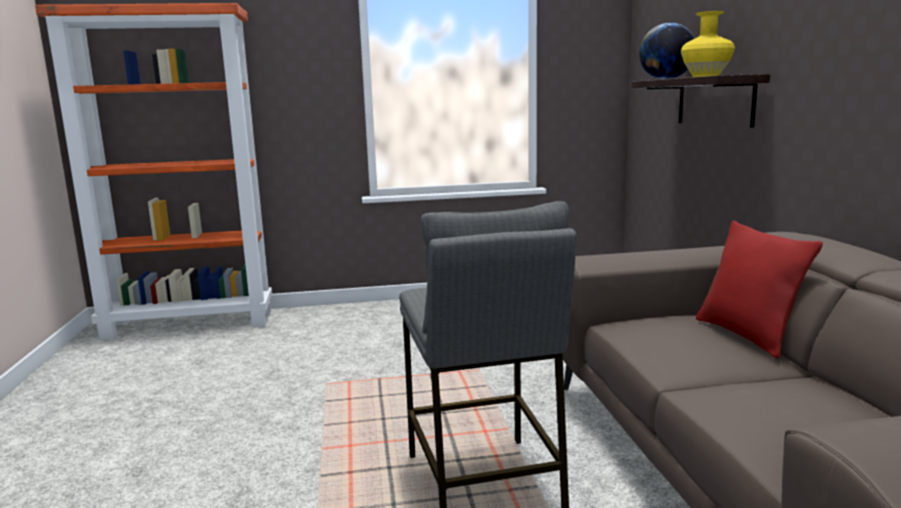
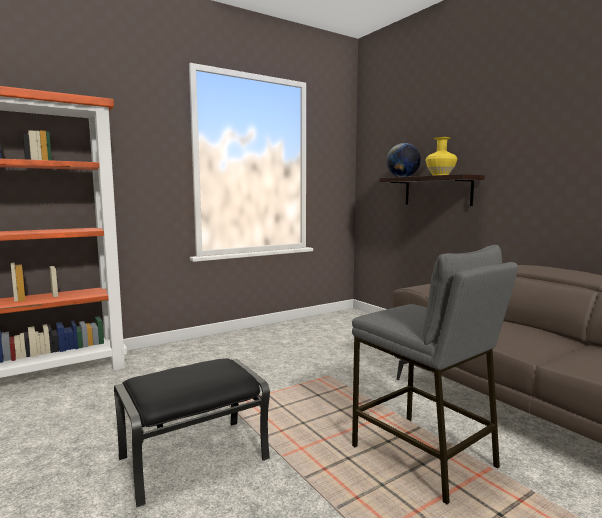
camera: 25 degrees left, 5 degrees down
(239, 431) = (194, 457): none -> black ottoman
(747, 335) = (530, 327): red pillow -> none

